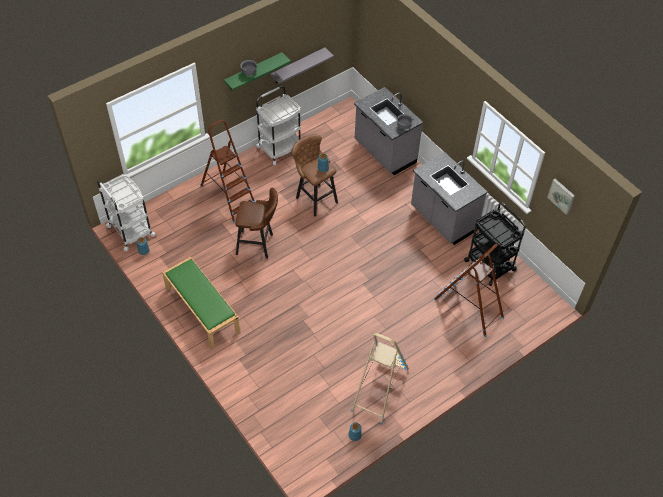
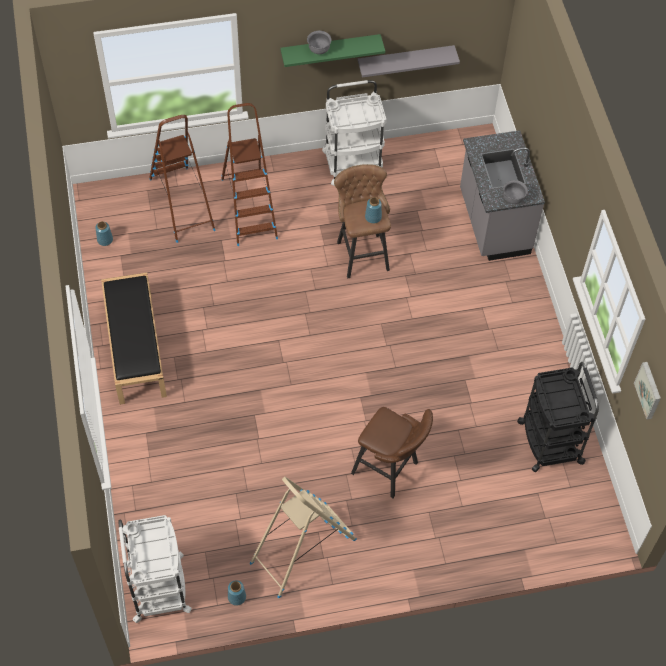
camera: 25 degrees right, 5 degrees up
(131, 231) = (103, 207): white cart -> white cart (159, 588)
(201, 309) = (135, 347): green bench -> black bench
(259, 245) = (254, 289): brown stool -> brown stool (391, 472)
(442, 220) = (520, 351): grey counter -> none
(468, 308) = (485, 490): brown step ladder -> brown step ladder (181, 203)

